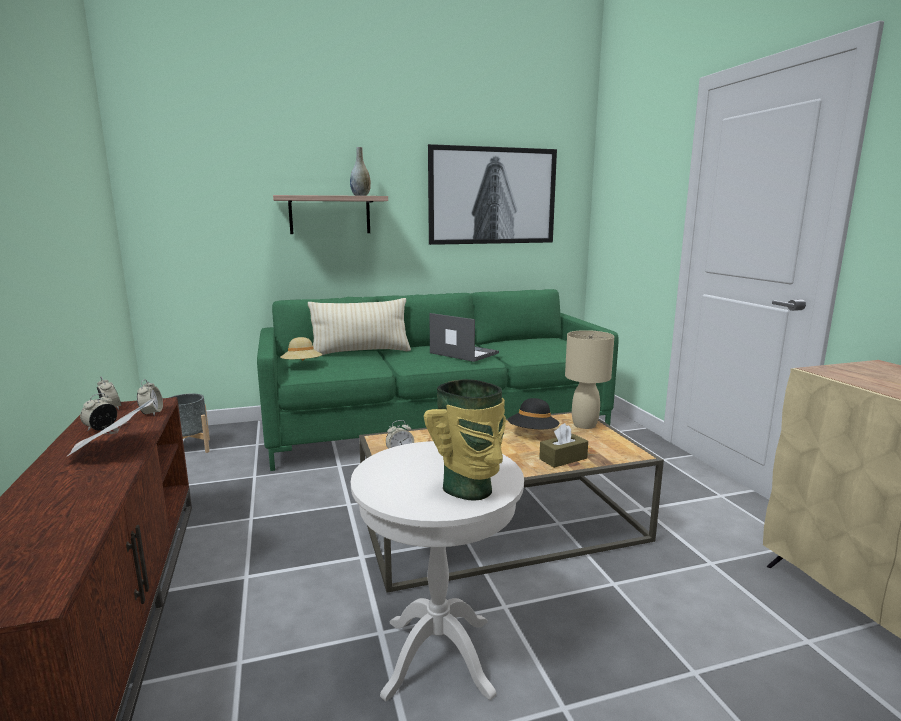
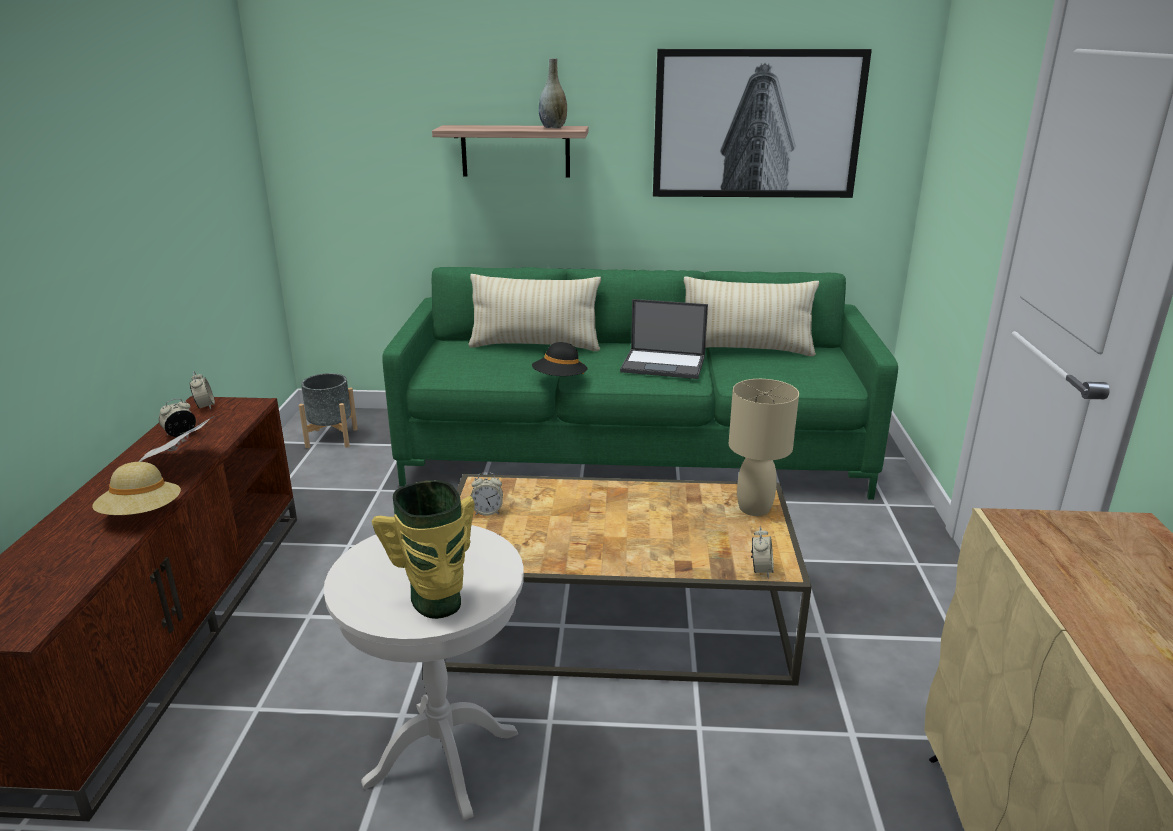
camera: 20 degrees right, 10 degrees up
(152, 413) = (237, 420): alarm clock -> alarm clock (761, 570)
(302, 365) = (448, 361): beige hat -> beige hat (142, 515)
(463, 353) = (664, 364): laptop -> laptop turned 135 degrees clockwise
(507, 342) = (746, 350): none -> beige pillow
(533, 433) = (672, 510): black hat -> black hat (559, 380)
(563, 458) = (676, 557): brown tissue box -> none

